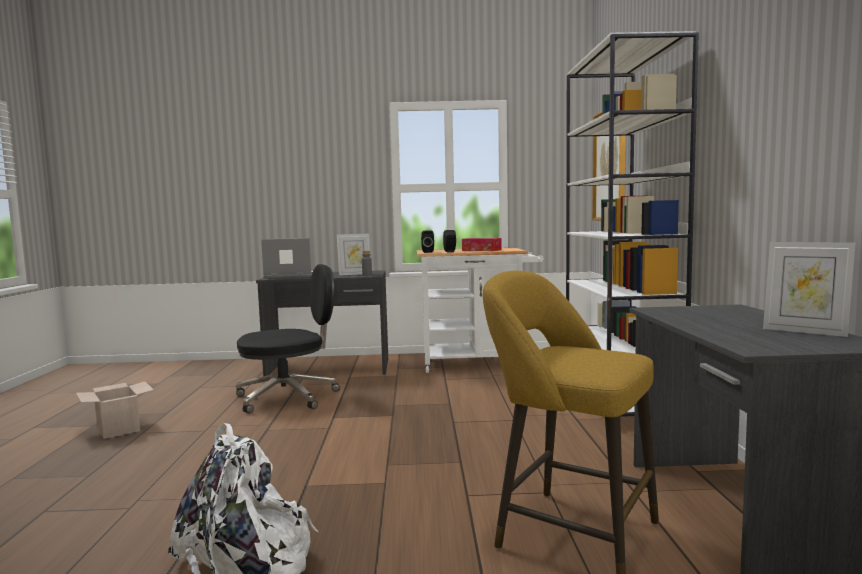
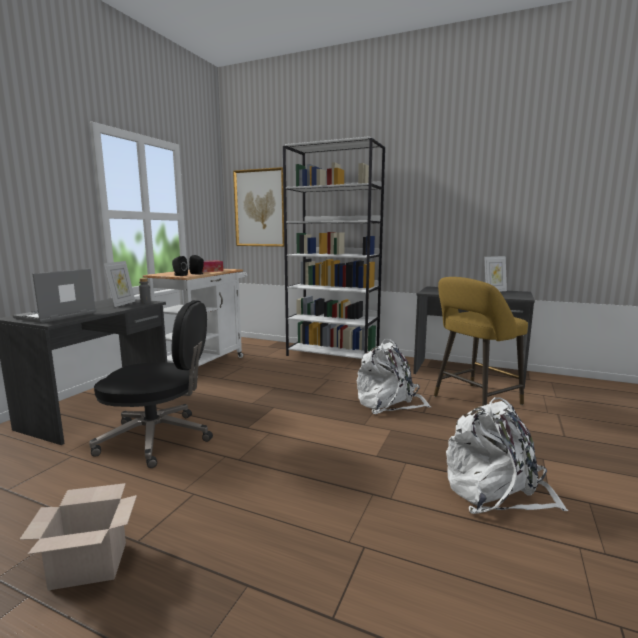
camera: 65 degrees left, 5 degrees up
(289, 397) = (158, 439): black office chair -> black office chair turned 90 degrees clockwise
(476, 467) = (389, 402): none -> white backpack

